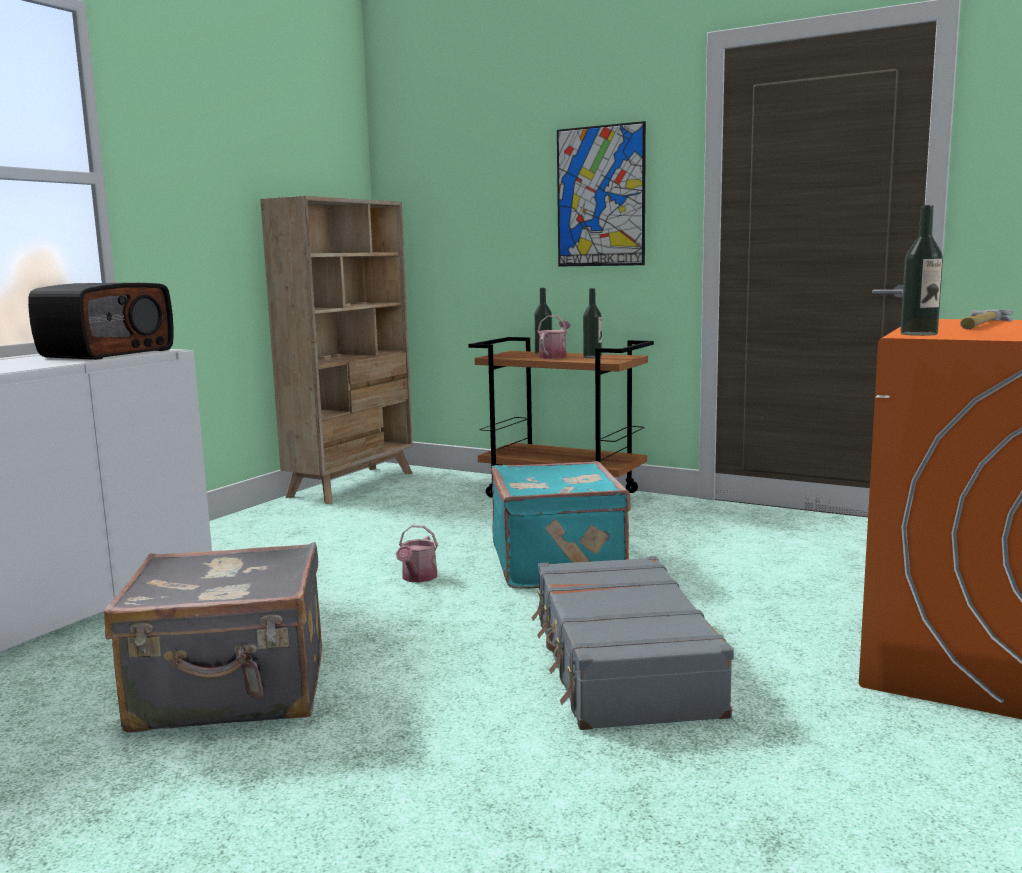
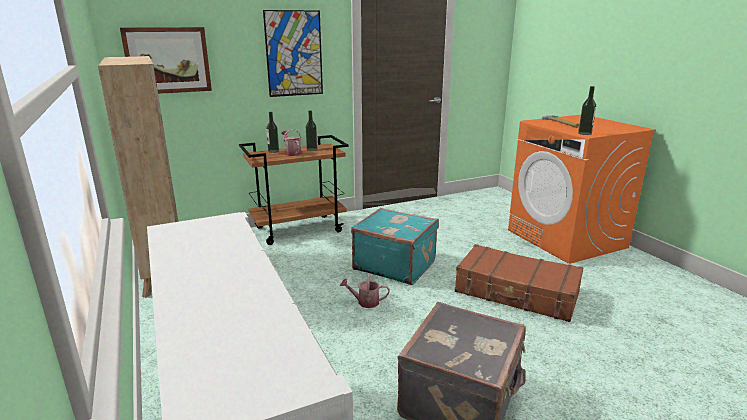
camera: 55 degrees left, 10 degrees up
(106, 353) = (207, 235): radio -> none
(418, 578) = (365, 302): watering can -> watering can turned 135 degrees clockwise
(437, 210) = (168, 60): none -> picture
(621, 664) = (516, 293): grey suitcase -> brown suitcase

